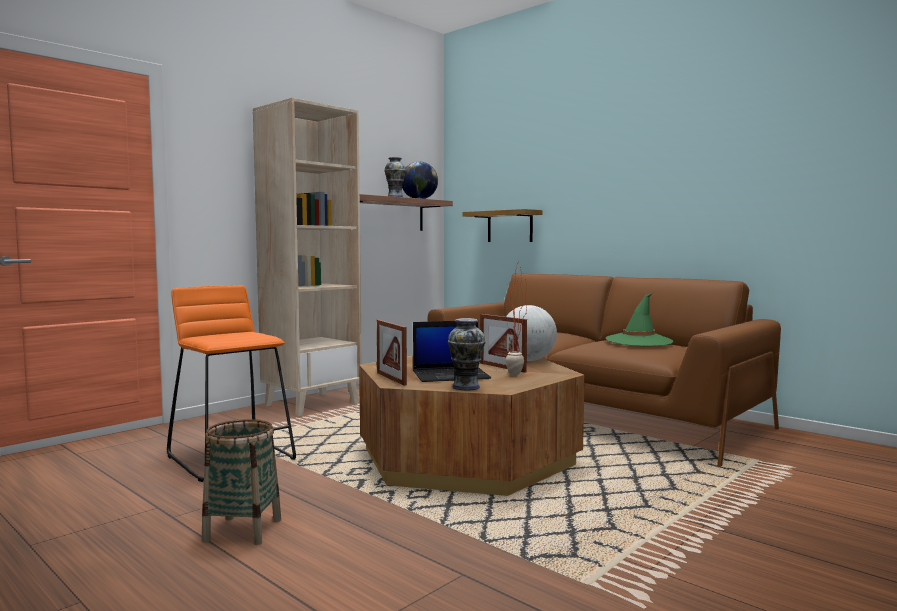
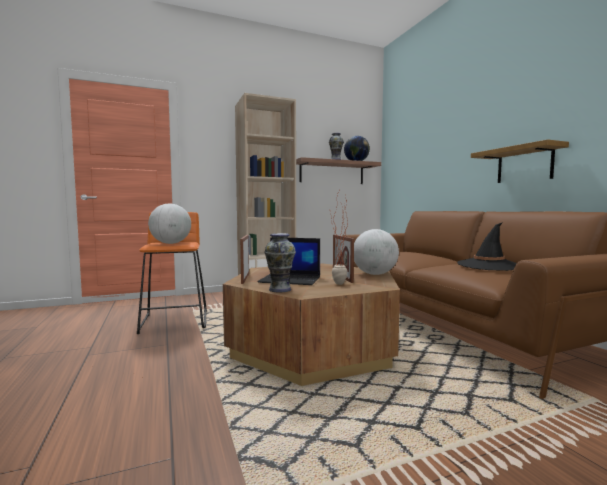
camera: 25 degrees right, 0 degrees up
(235, 337) = (170, 243): none -> globe
(243, 530) = (104, 373): basket -> none
(510, 226) = (419, 178): shelf -> shelf (524, 165)
(639, 341) = (488, 265): green hat -> black hat

